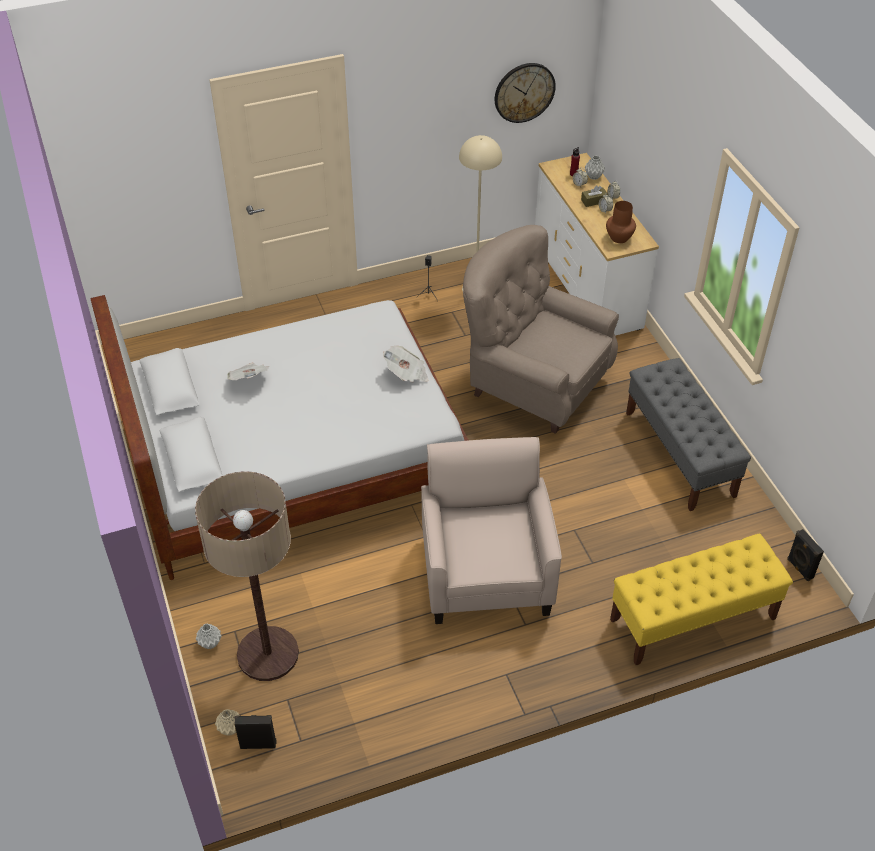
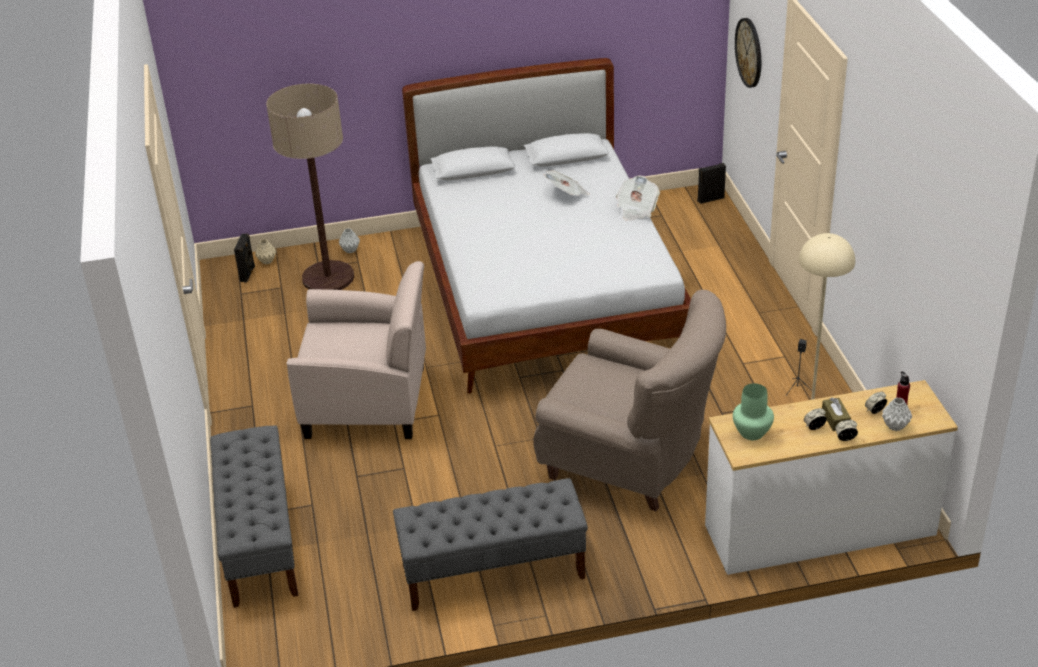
camera: 100 degrees right, 10 degrees down
(407, 374) = (556, 282): newspaper -> newspaper (636, 209)
(524, 92) = (932, 268): wall clock -> wall clock (749, 52)
(533, 383) = (631, 460): beige armchair -> beige armchair turned 75 degrees clockwise
(618, 237) = (752, 432): brown vase -> green vase
(692, 619) = (259, 540): yellow bench -> grey bench
(799, 568) = (291, 645): black speaker -> black speaker (710, 199)

